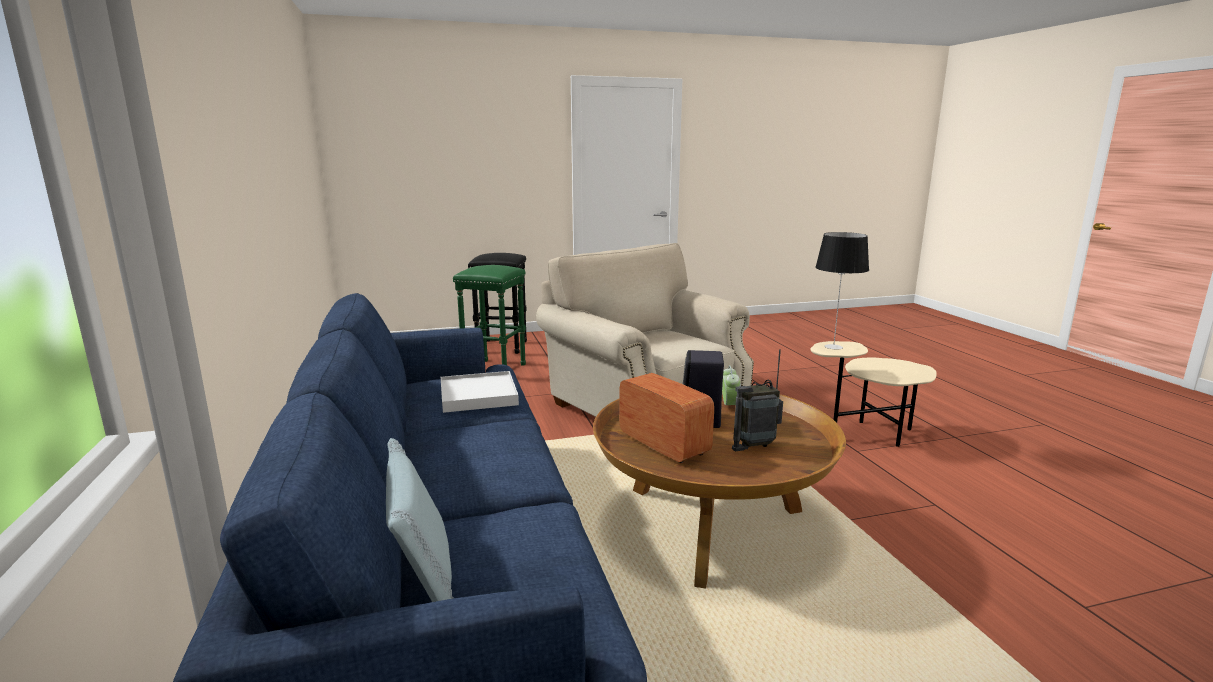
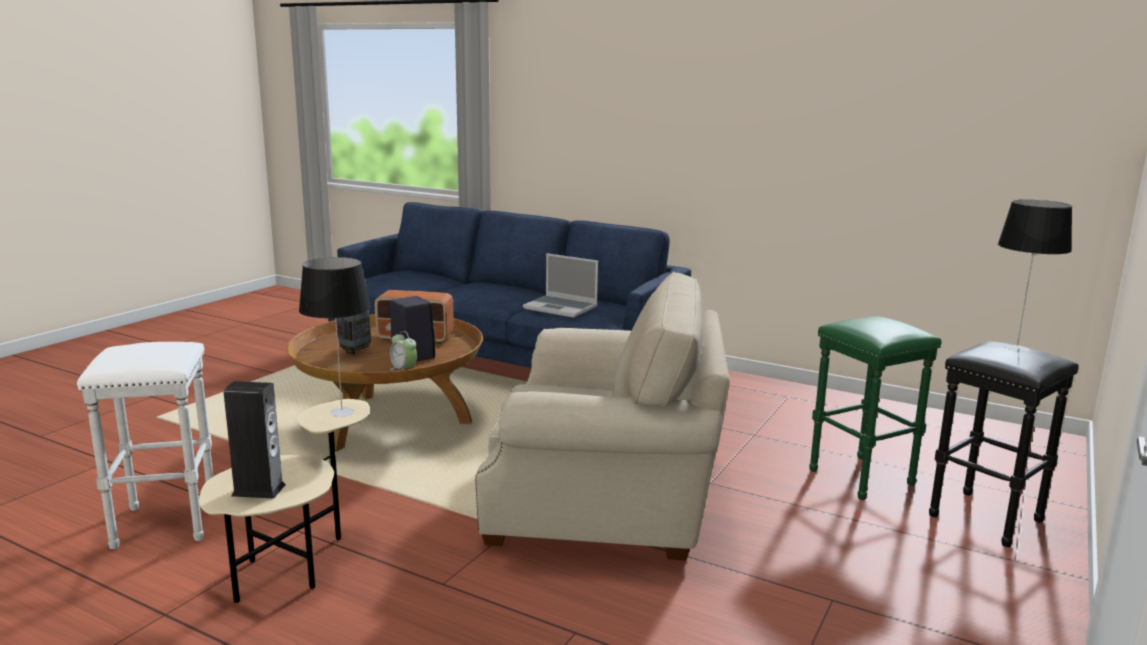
camera: 135 degrees right, 0 degrees up
(422, 567) = (425, 274): blue pillow -> none
(478, 395) = (561, 308): white tray -> laptop
(494, 253) = (1016, 348): none -> table lamp
(897, 367) = (258, 490): none -> speaker
(975, 495) = (164, 522): none -> white stool

